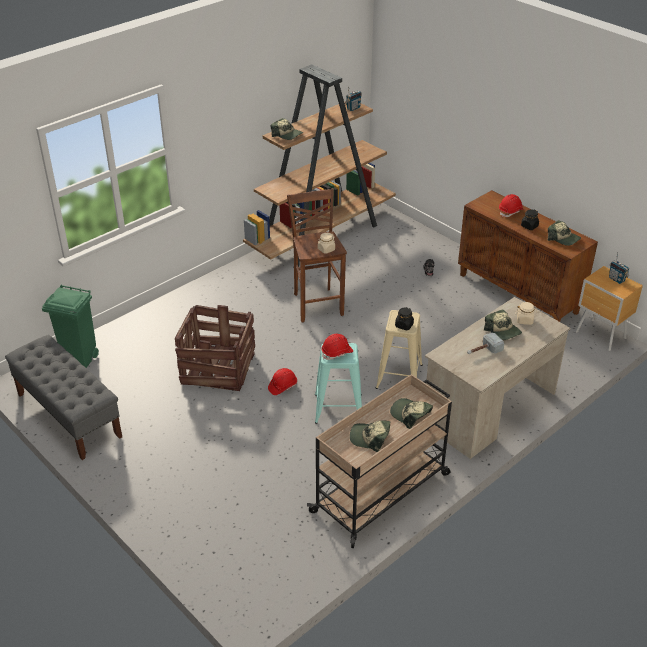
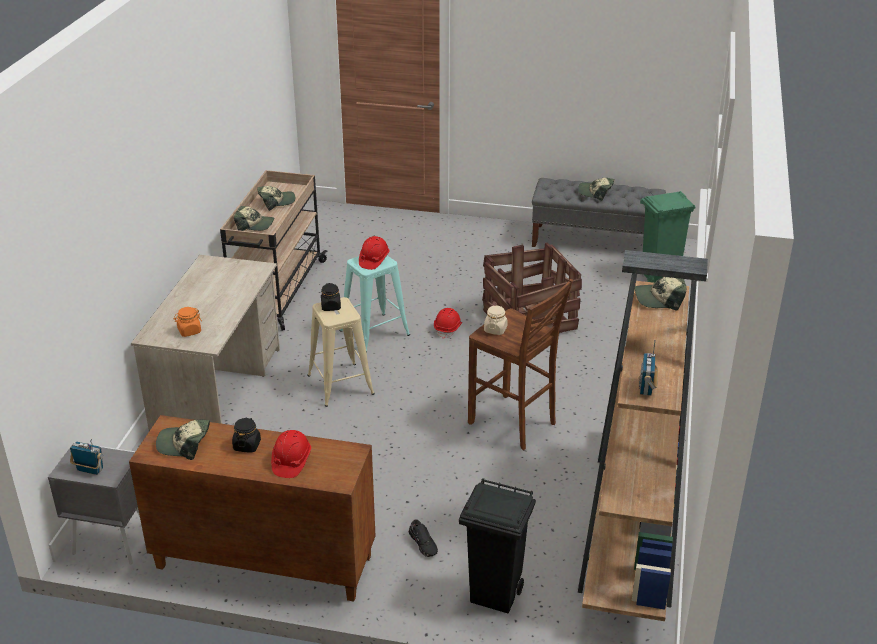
camera: 145 degrees right, 5 degrees down
(414, 238) = (496, 595): none -> black trash can
(483, 351) = (219, 286): hammer -> none
(502, 331) = (209, 311): cap -> cap (595, 192)
(525, 320) = (189, 331): beige jar -> orange jar
(601, 336) = (111, 542): brown nightstand -> grey nightstand

